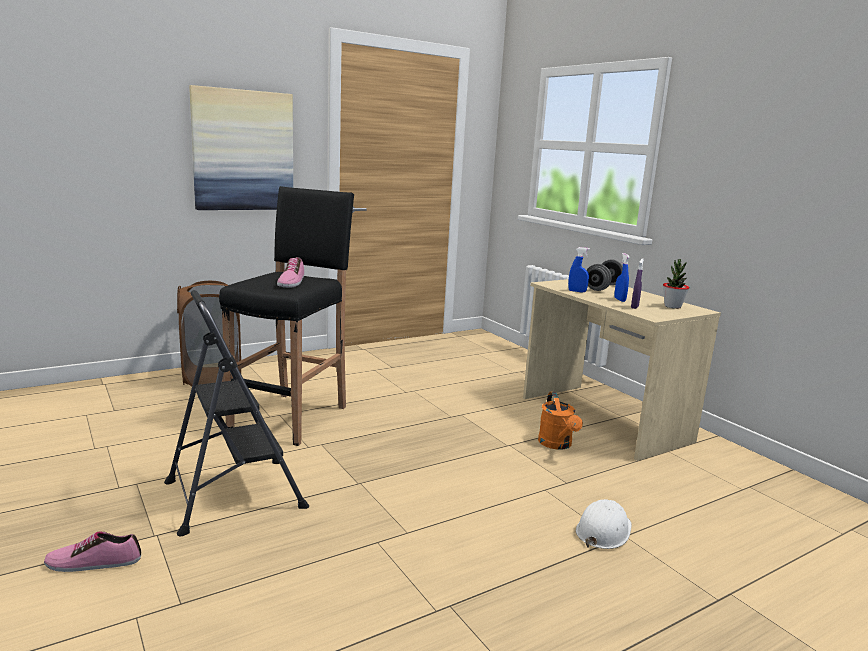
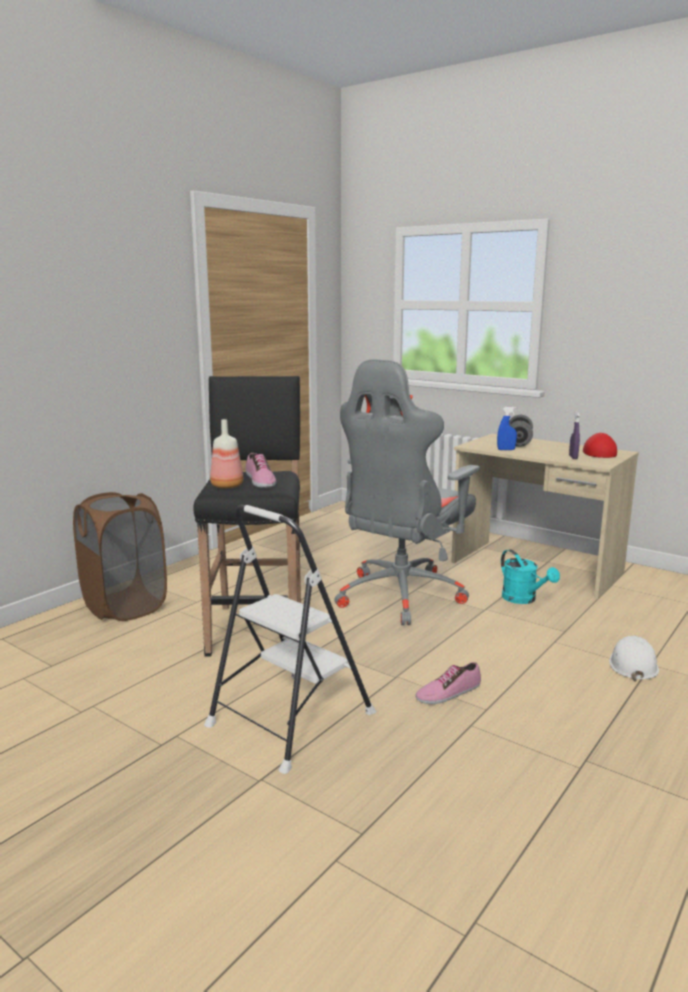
camera: 20 degrees left, 0 degrees up
(94, 562) = (228, 824): shoe -> shoe (448, 692)
(230, 494) = (287, 720): black step ladder -> white step ladder
(243, 151) = (119, 337): picture -> none
(258, 282) = (228, 486): none -> bottle
(450, 414) = (406, 592): none -> grey office chair
(557, 445) = (523, 599): orange watering can -> turquoise watering can
(619, 299) = (551, 452): blue spray bottle -> none
(672, 306) = (598, 452): potted plant -> red cap

